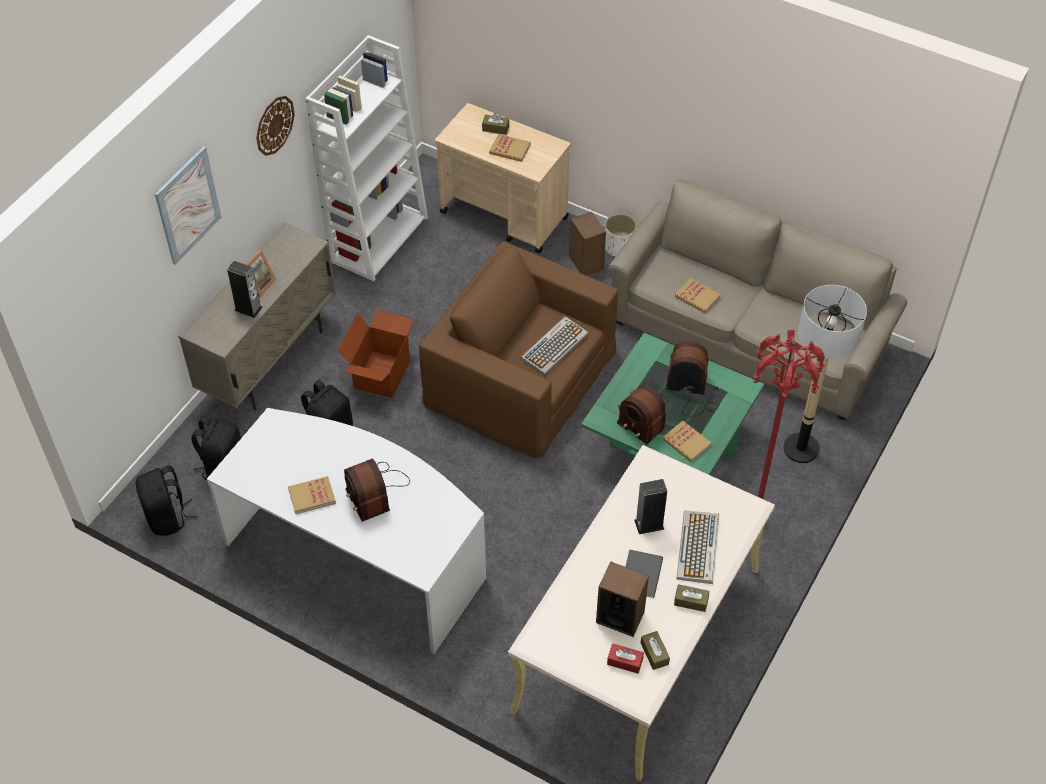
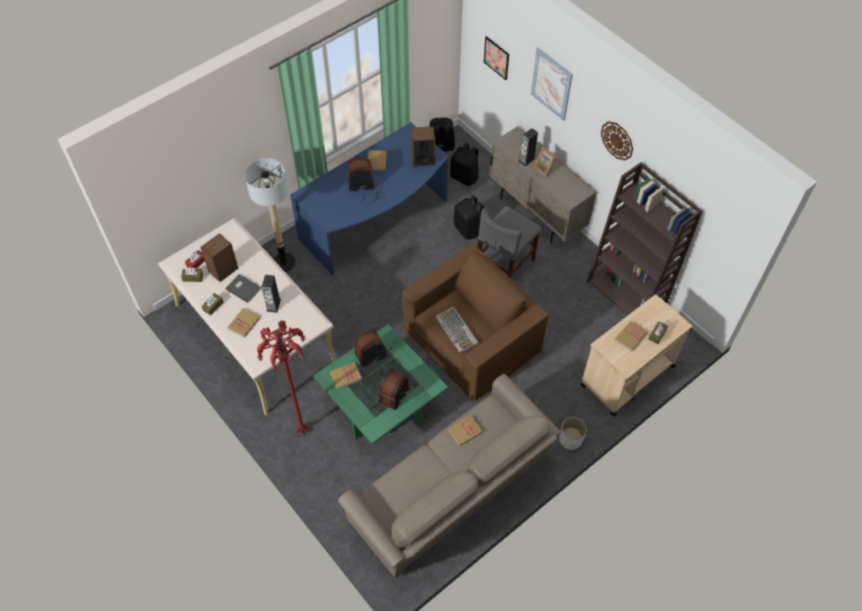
camera: 110 degrees right, 5 degrees up
(114, 311) = (496, 58): none -> picture
(359, 555) = (376, 222): white desk -> blue desk
(378, 238) = (626, 294): white bookcase -> brown bookcase
(381, 374) = (504, 265): cardboard box -> grey chair
(586, 262) = (562, 412): speaker -> speaker (423, 159)
(698, 548) = (244, 323): keyboard -> book
(800, 448) = (341, 482): floor lamp -> floor lamp (284, 262)

